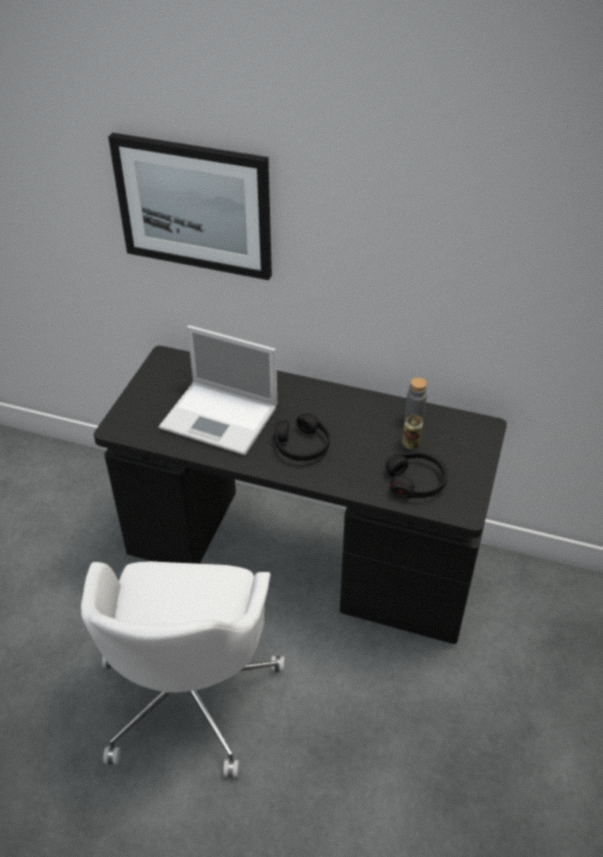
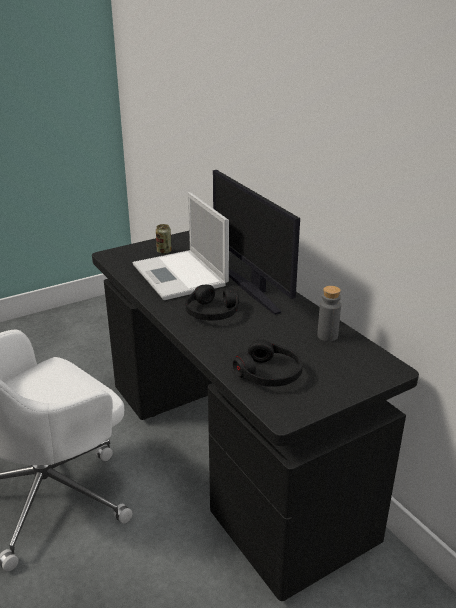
camera: 40 degrees right, 15 degrees down
(194, 206) = (228, 96): picture -> none
(304, 401) = (253, 290): none -> monitor
(411, 444) = (301, 349): can -> can (164, 252)

